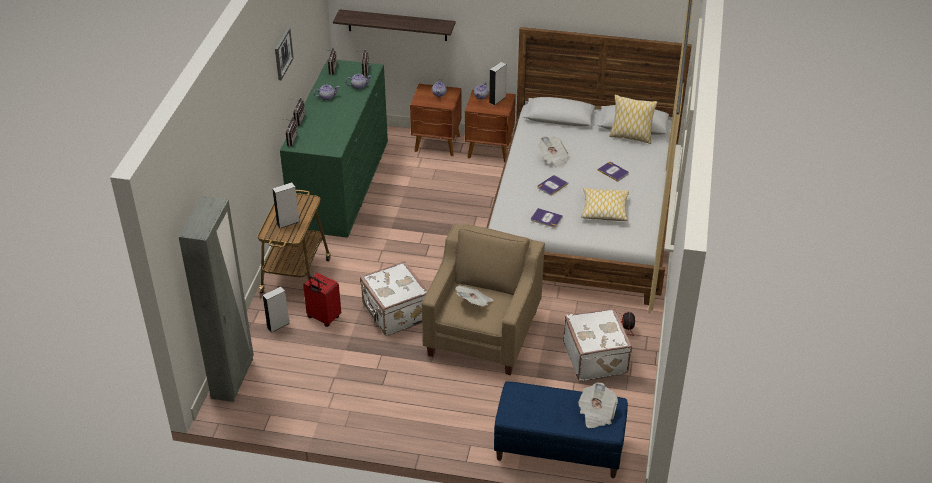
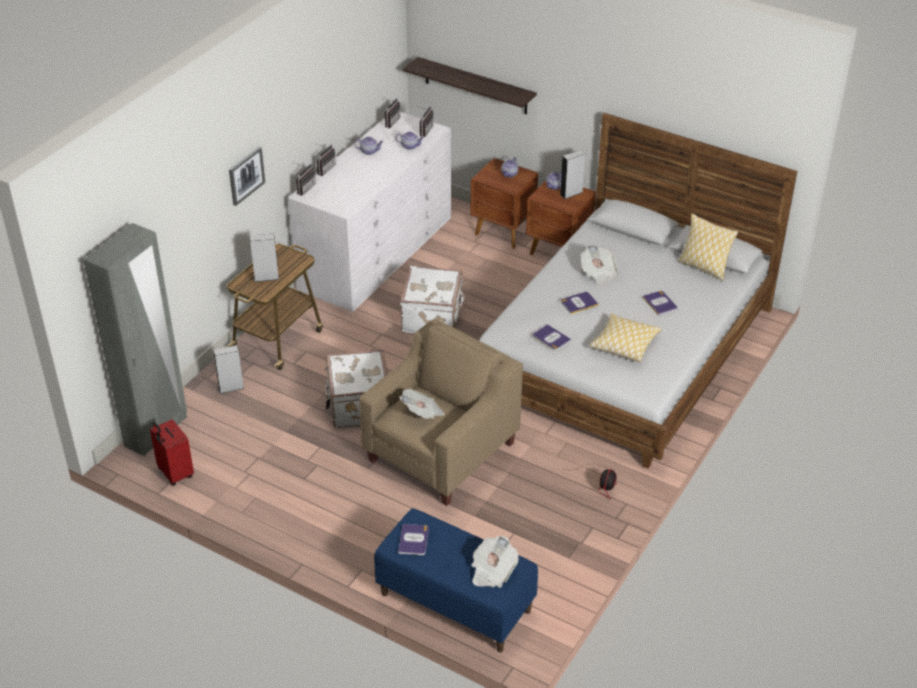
camera: 20 degrees right, 0 degrees up
(283, 53) = (310, 91): picture -> picture (246, 175)
(323, 318) = (281, 391): red suitcase -> red suitcase (175, 474)
(341, 184) = (376, 252): green dresser -> white dresser
(521, 406) = (413, 540): none -> book
(596, 358) = (553, 512): white suitcase -> white suitcase (433, 317)

